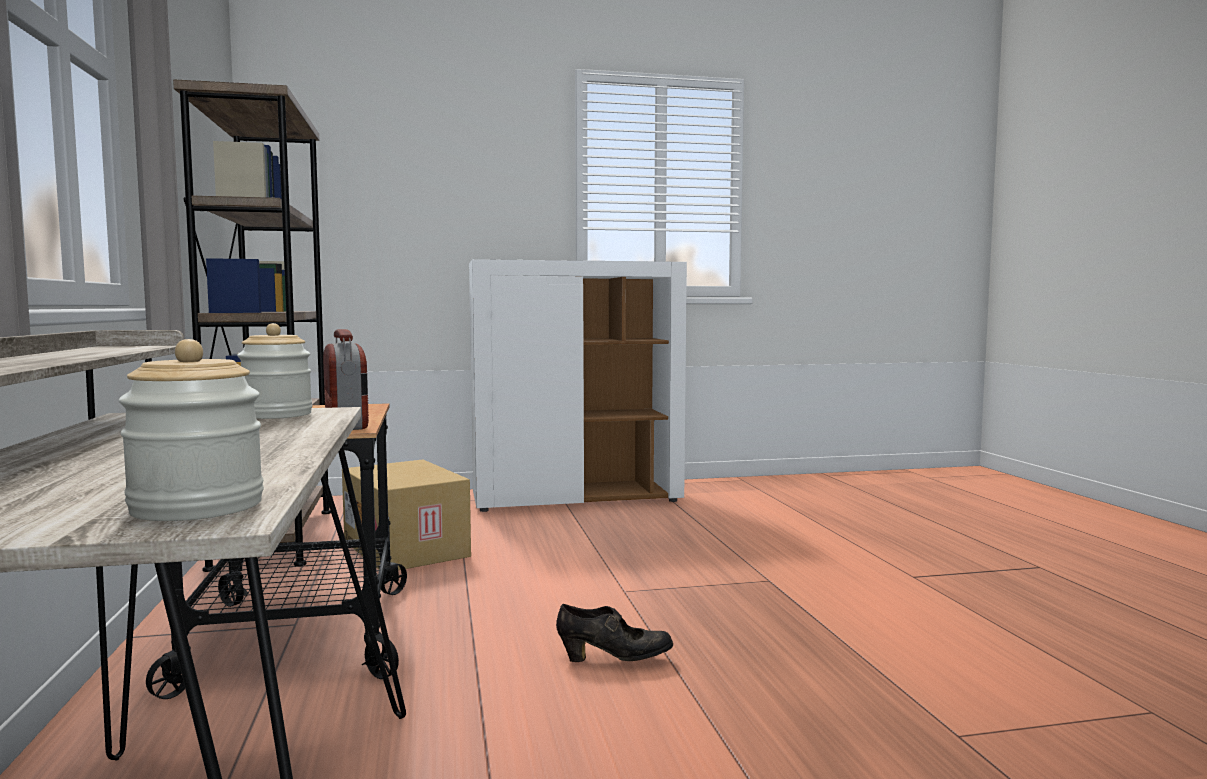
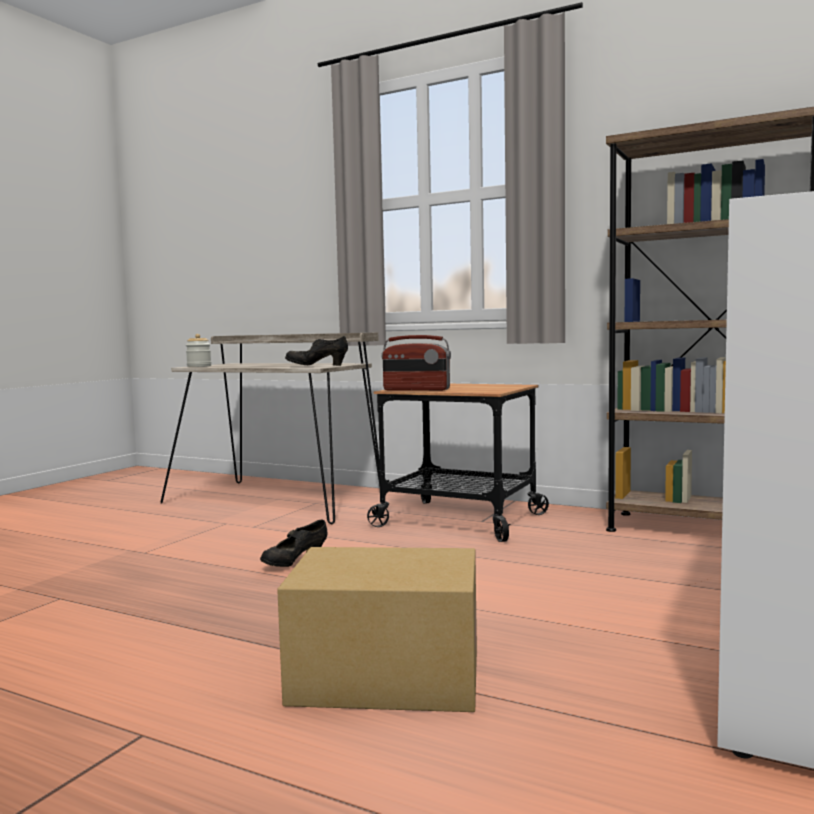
camera: 130 degrees right, 0 degrees up
(277, 415) = (317, 366): jar -> black shoe
(408, 548) = (617, 557): cardboard box -> cardboard box (384, 678)

